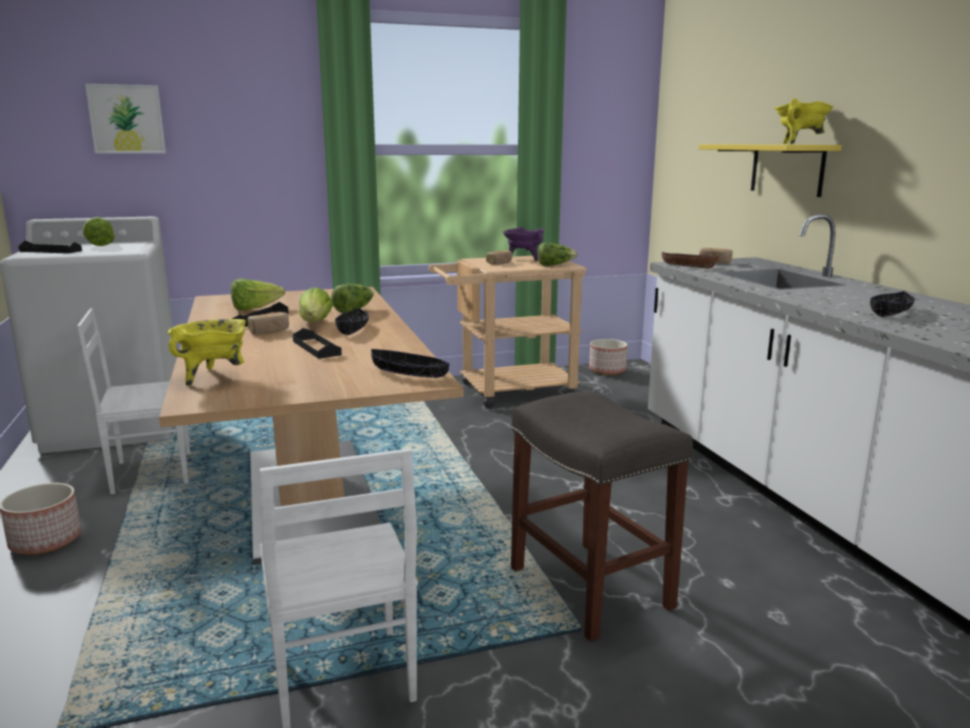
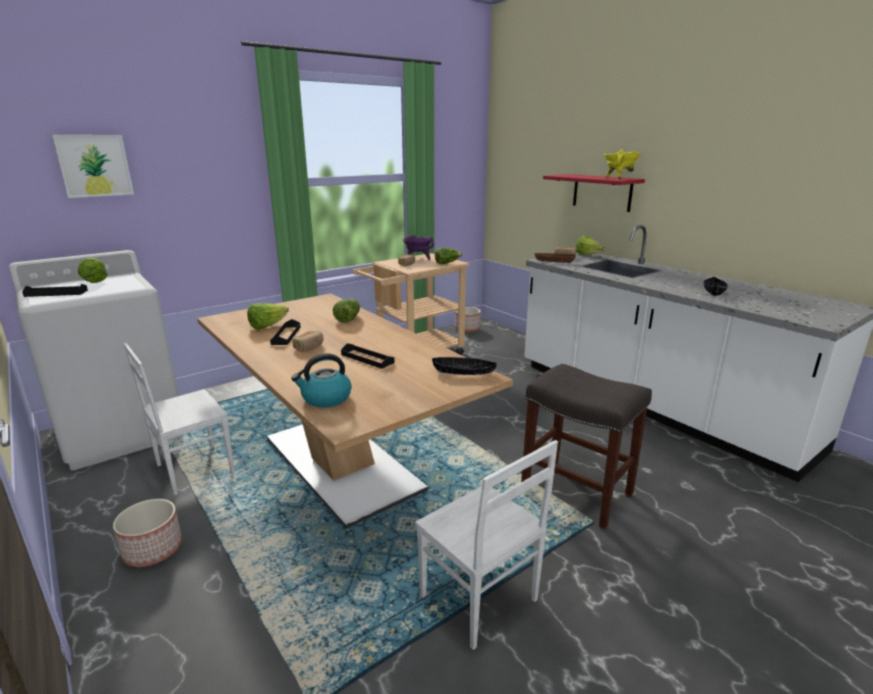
camera: 20 degrees left, 5 degrees up
(213, 377) = (325, 398): yellow cooking pot -> kettle
(315, 324) = (335, 335): lettuce -> lettuce (588, 255)
(352, 329) = (370, 337): black bowl -> none
(787, 169) = (602, 192): yellow shelf -> red shelf

